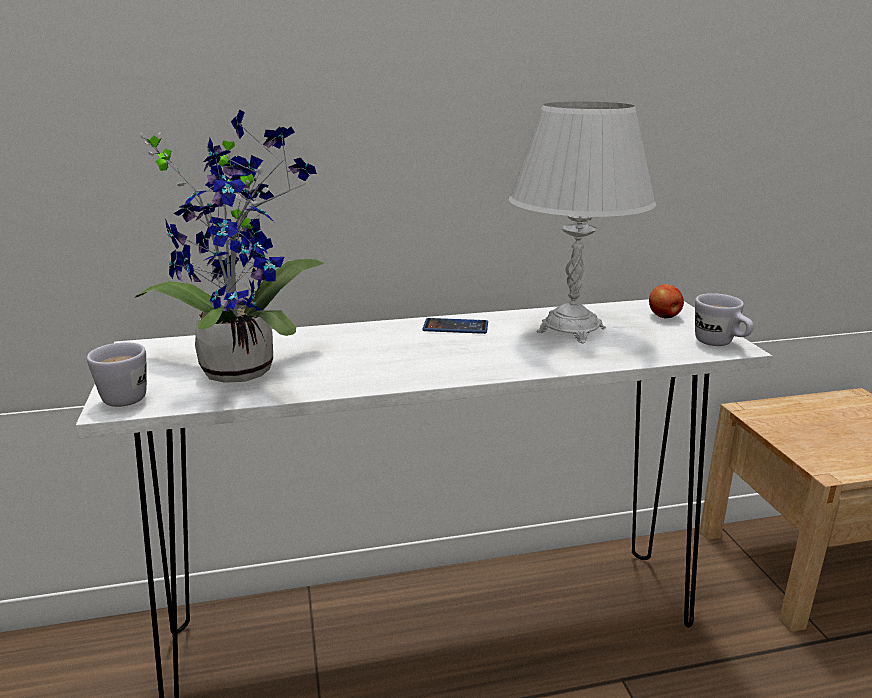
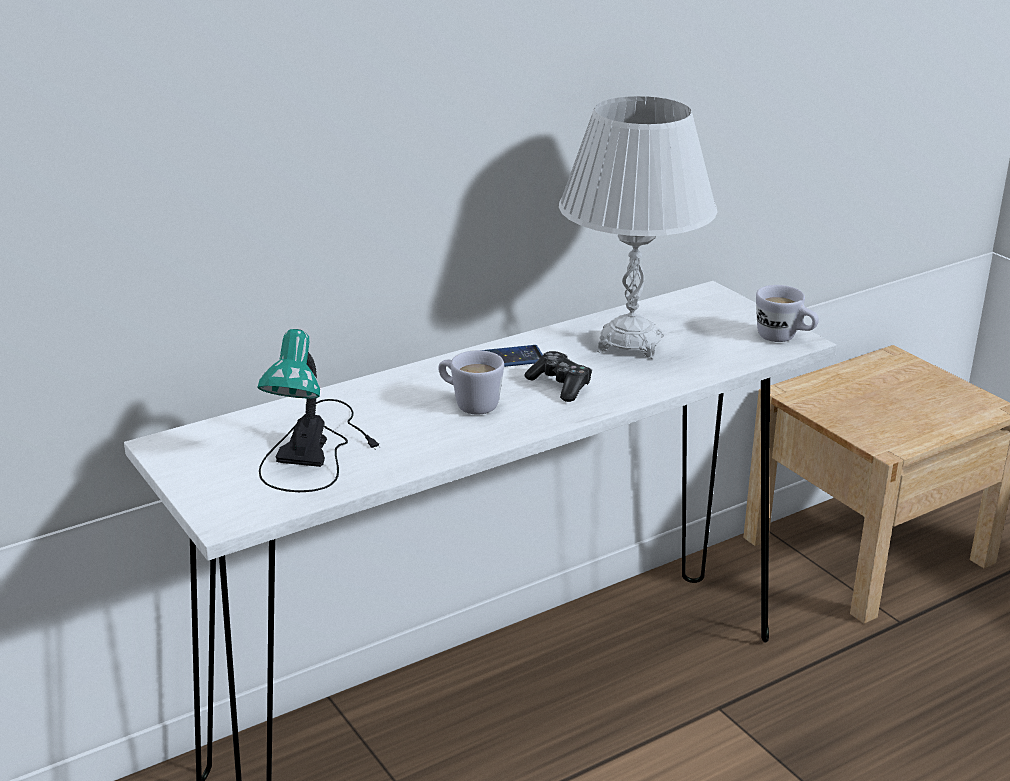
camera: 20 degrees left, 5 degrees up
(122, 396) = (219, 506): white mug -> white mug (469, 404)
(243, 366) = (317, 447): potted plant -> table lamp
(485, 351) = (560, 385): none -> game controller
(664, 317) = (714, 311): apple -> none

